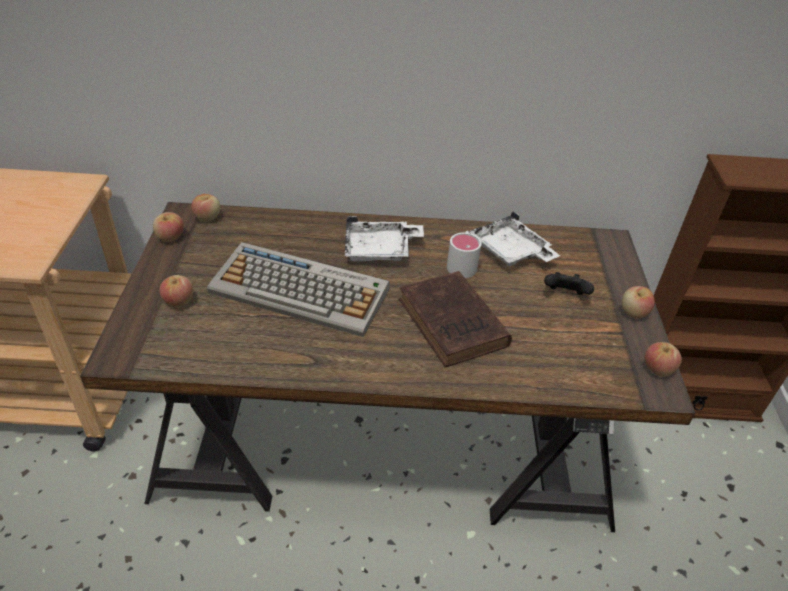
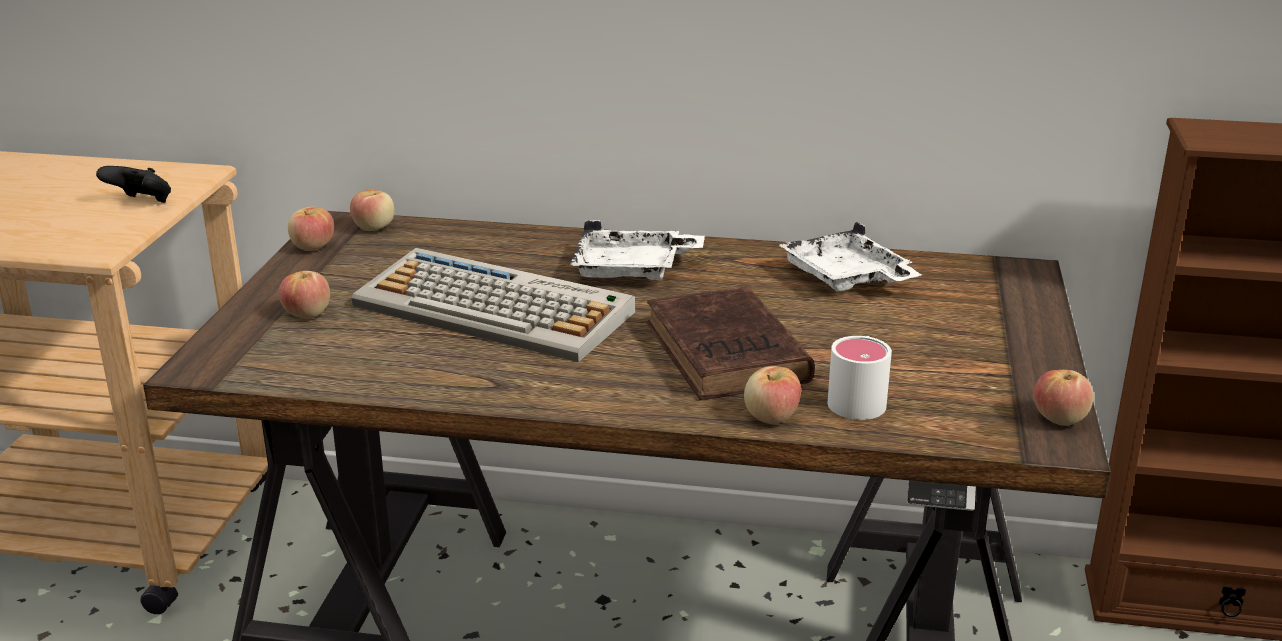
camera: 10 degrees right, 15 degrees down
(462, 263) = (762, 288): white mug -> white mug (859, 397)
(565, 295) = (924, 329): black game controller -> black game controller (141, 203)
(633, 313) = (1037, 353): apple -> apple (771, 417)

